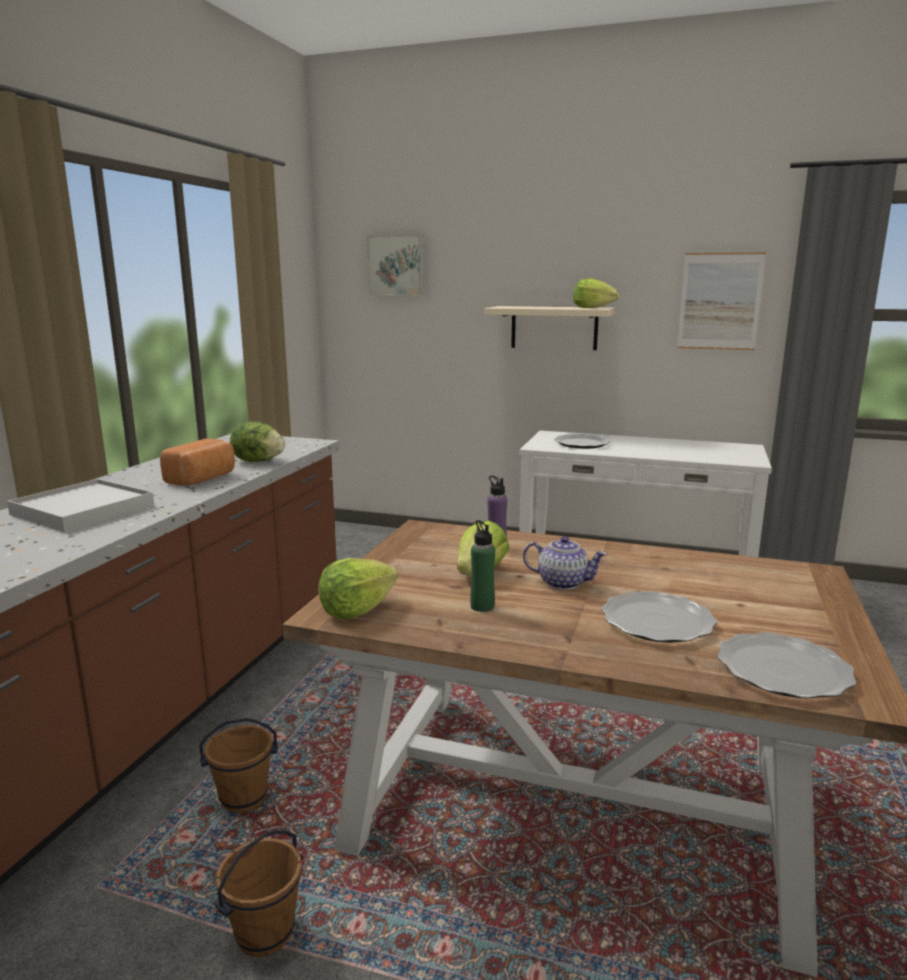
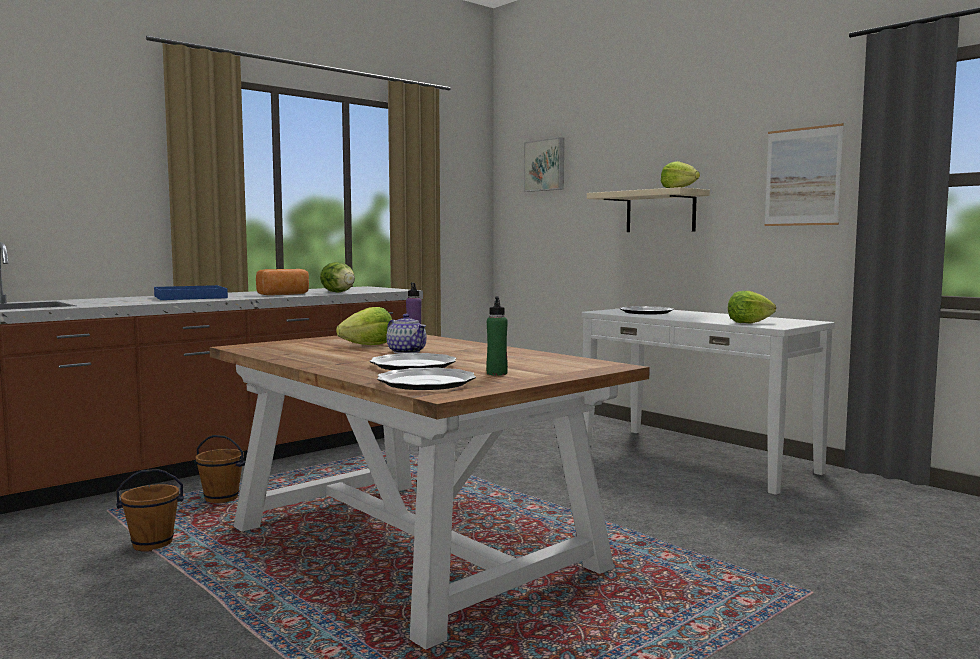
camera: 30 degrees right, 10 degrees down
(83, 510) = (190, 297): white tray -> blue tray
(357, 610) = (257, 347): lettuce -> lettuce (749, 322)
(482, 606) = (328, 352): green bottle -> green bottle (497, 373)

